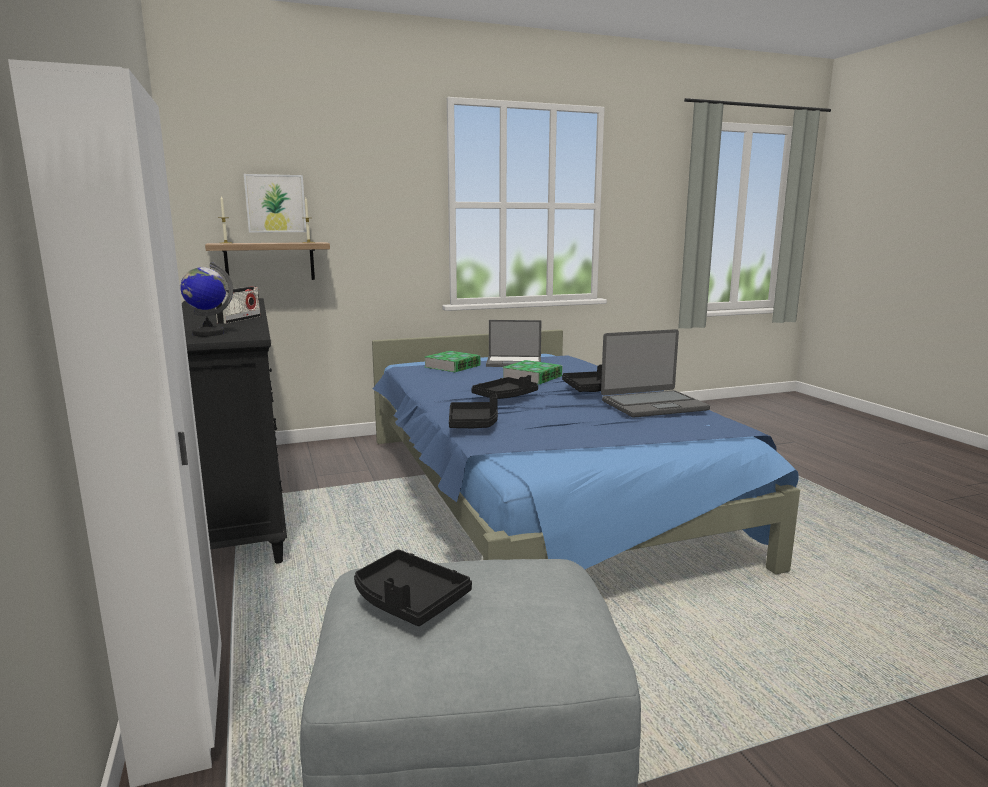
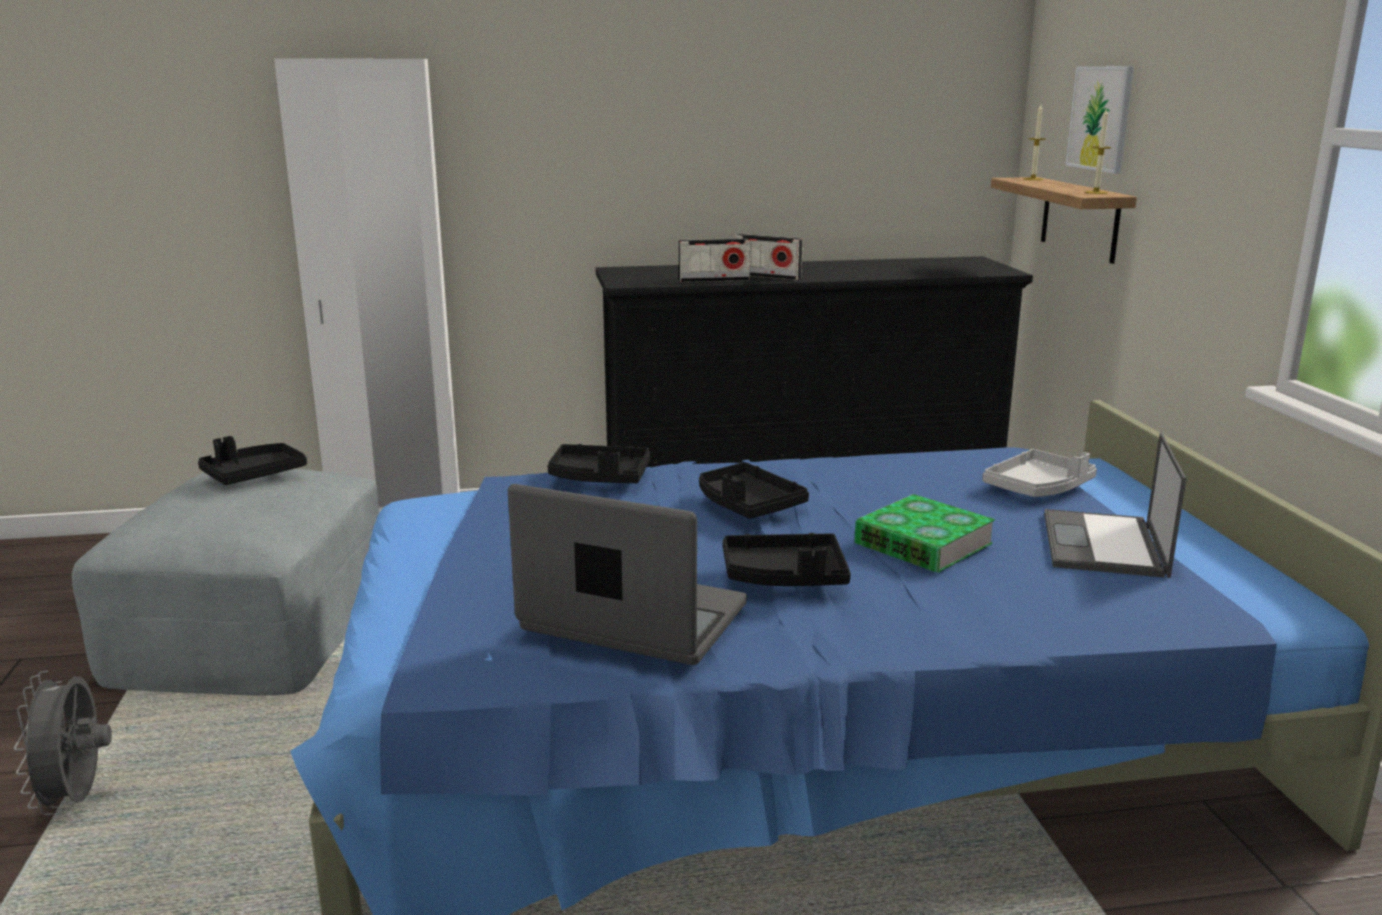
camera: 100 degrees right, 5 degrees up
(208, 333) = (658, 274): globe -> none
(249, 325) = (714, 280): none -> radio
(452, 366) = (1038, 488): book -> grey tray
(653, 405) = (633, 619): laptop -> laptop turned 120 degrees clockwise
(776, 730) = (77, 799): none -> grey fan

